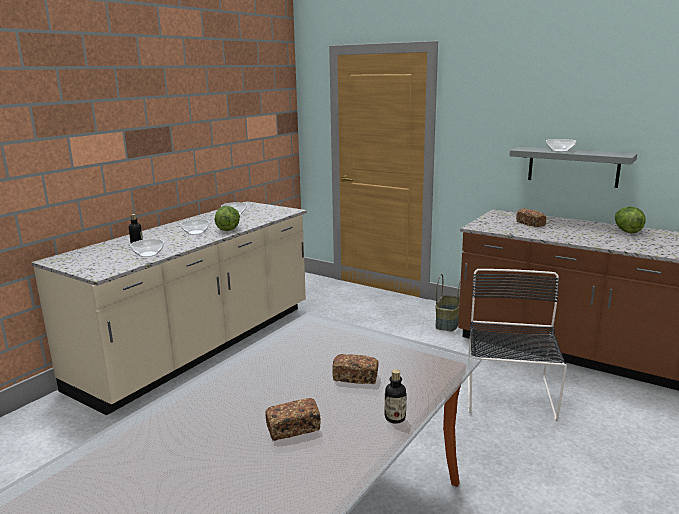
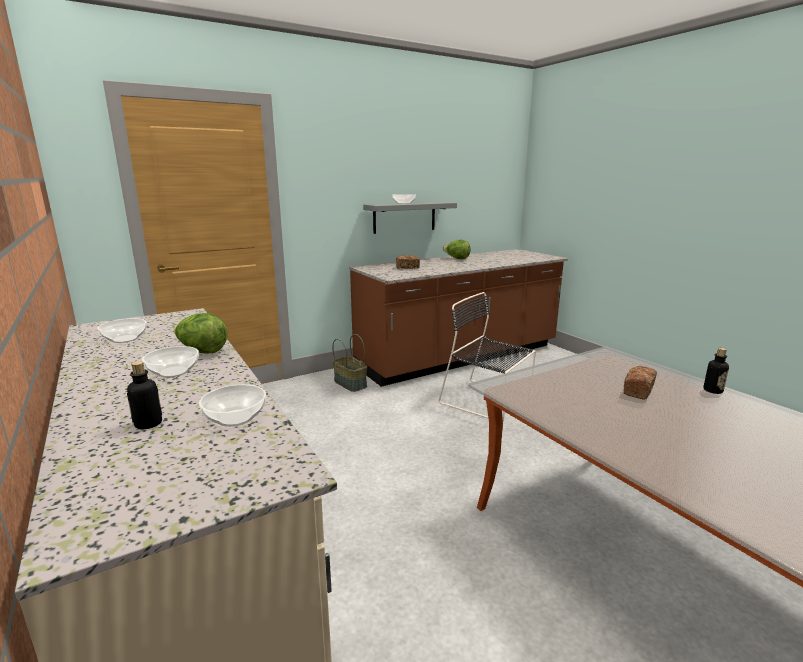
camera: 65 degrees left, 0 degrees up
(293, 429) = (744, 433): bread -> none

